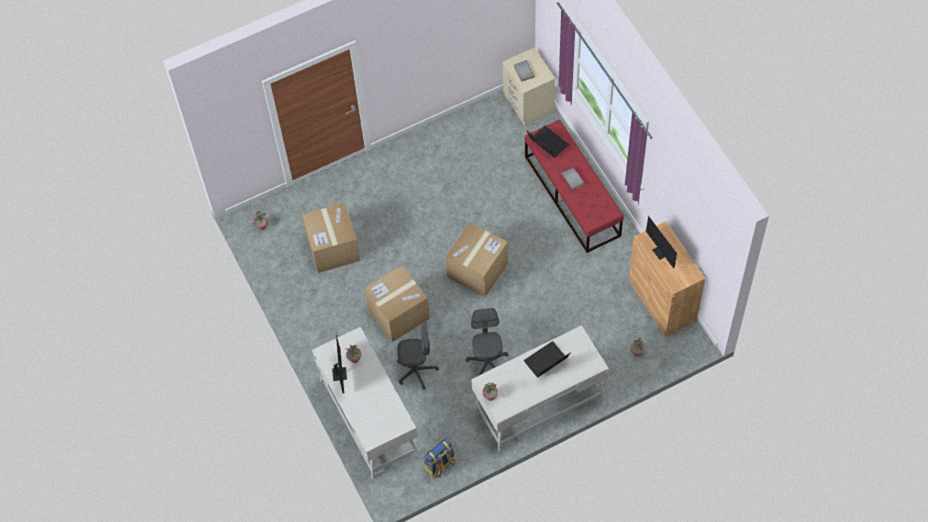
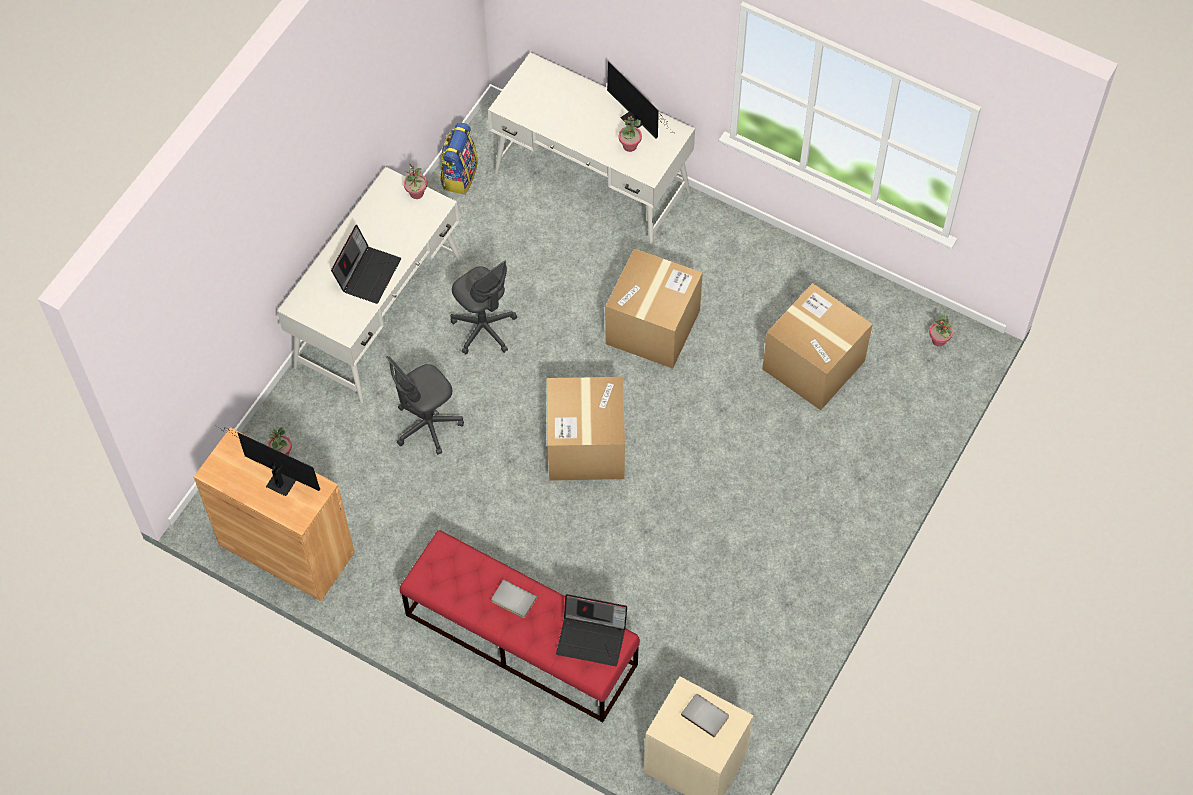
camera: 145 degrees right, 0 degrees up
(416, 371) = (572, 268): grey office chair -> grey office chair (428, 425)

